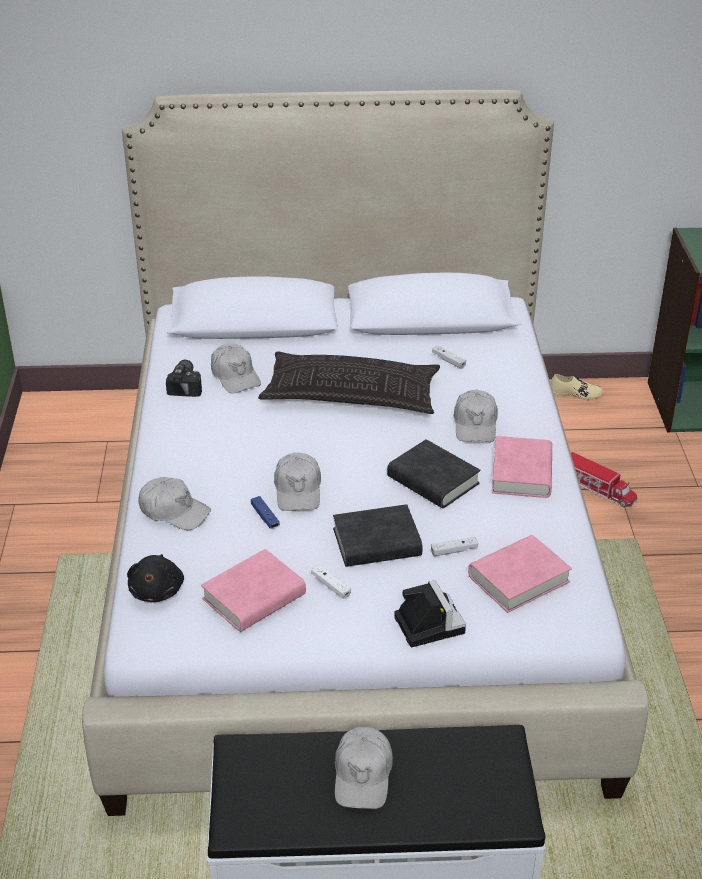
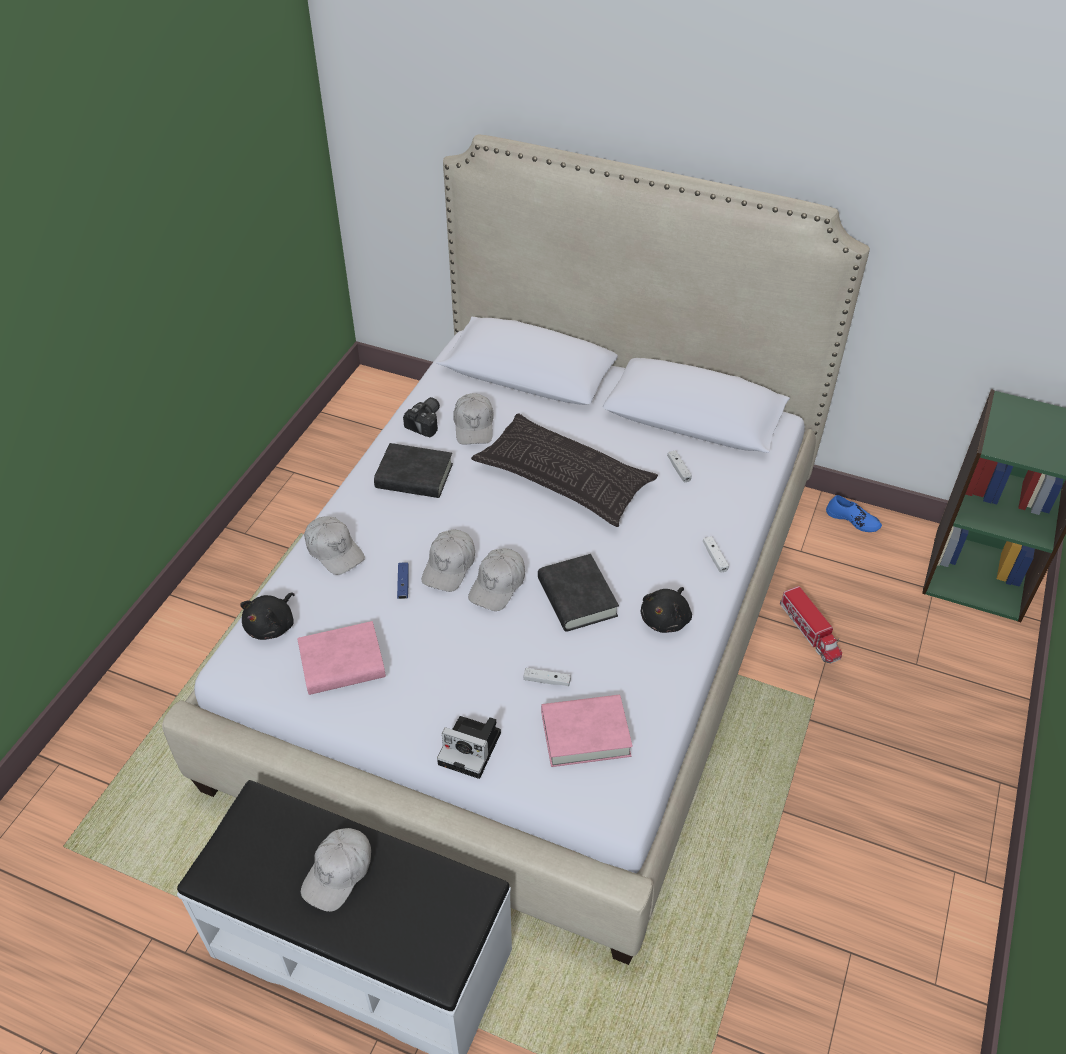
camera: 25 degrees right, 10 degrees up
(330, 586) = (415, 676): white game controller -> white game controller (714, 557)
(377, 543) = (483, 646): black book -> black book (414, 476)
(427, 623) = (472, 748): camera -> camera turned 105 degrees clockwise
(475, 424) = (657, 550): white cap -> white cap (498, 585)
(522, 473) = (666, 619): pink book -> black plush toy
(575, 394) = (853, 519): beige shoe -> blue shoe

